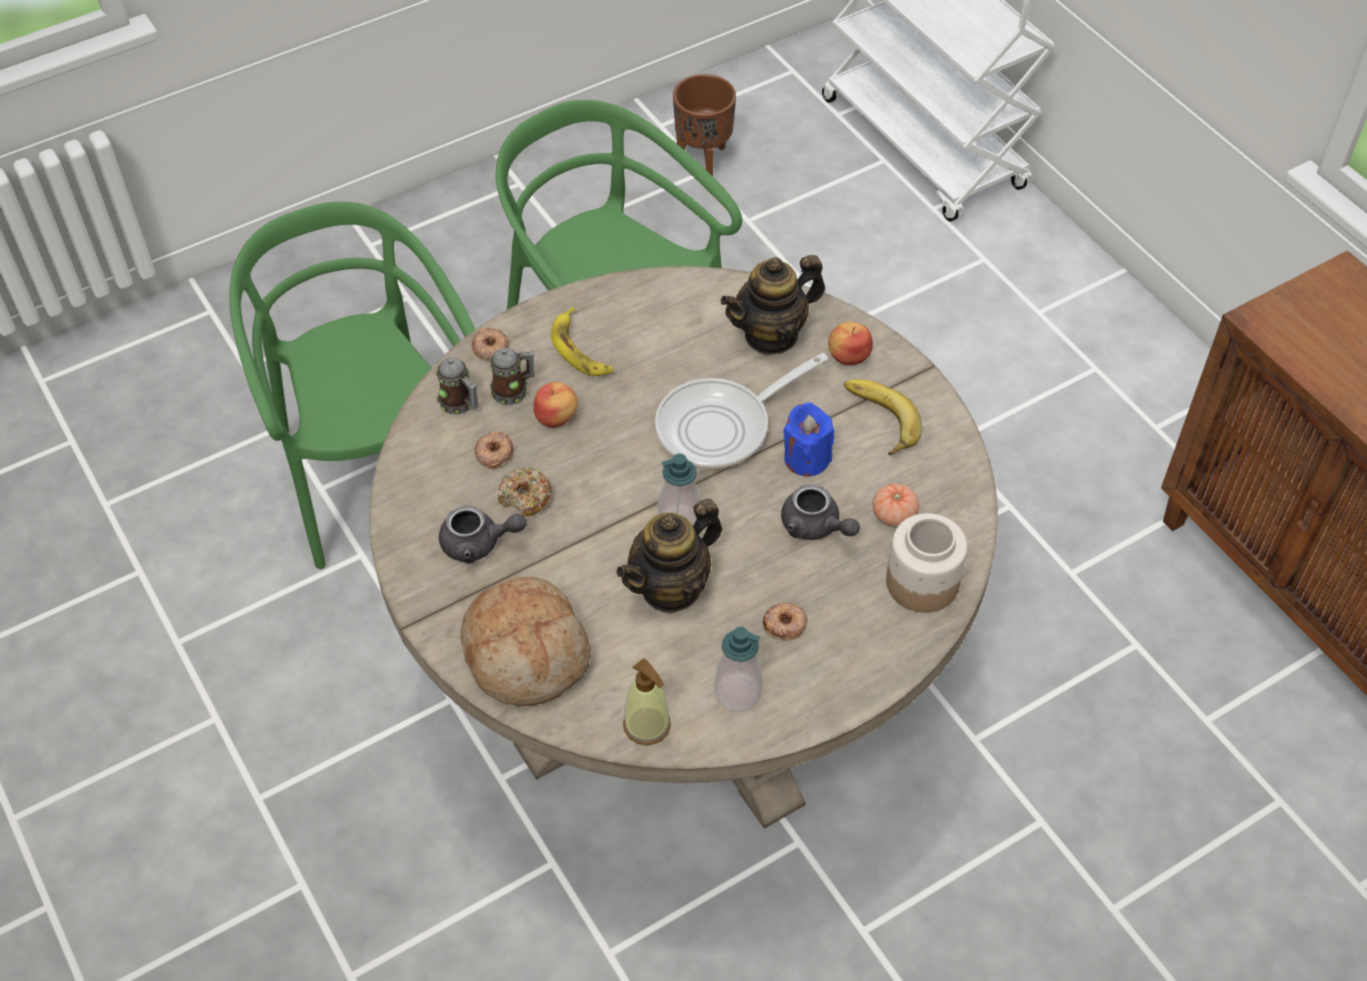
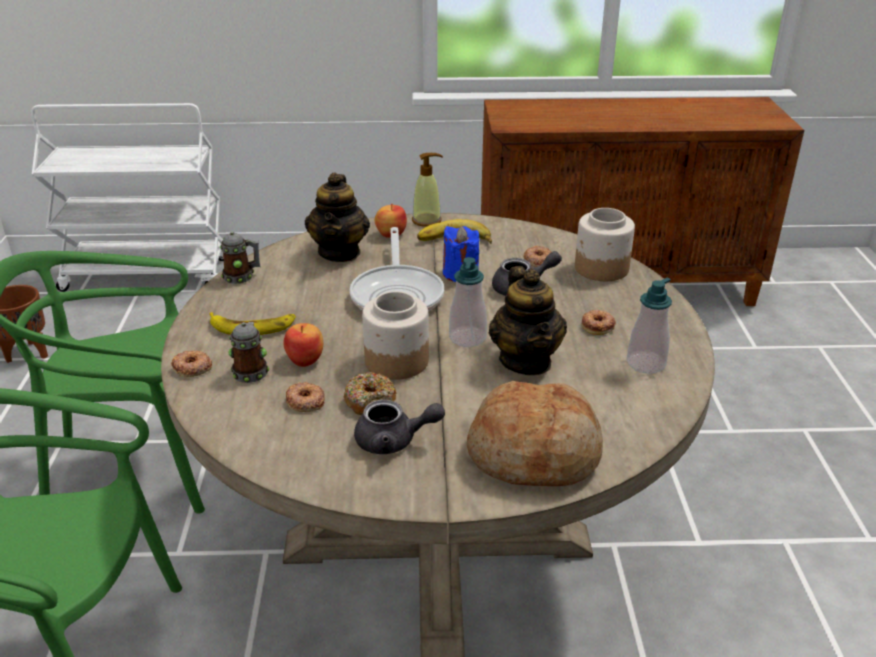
camera: 60 degrees left, 20 degrees down
(461, 404) = (231, 402): mug -> mug (242, 276)
(479, 544) = (394, 441): grey teapot -> grey teapot turned 60 degrees clockwise
(599, 486) = (396, 361): none -> jar
(647, 725) = (652, 414): soap dispenser -> soap dispenser (427, 220)
(894, 515) = (538, 260): tomato -> donut

